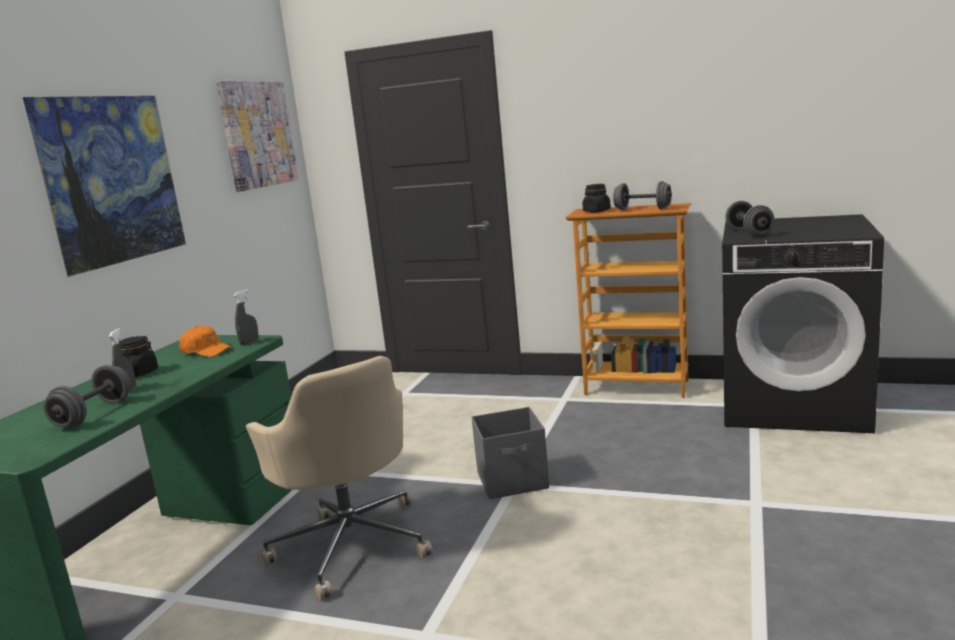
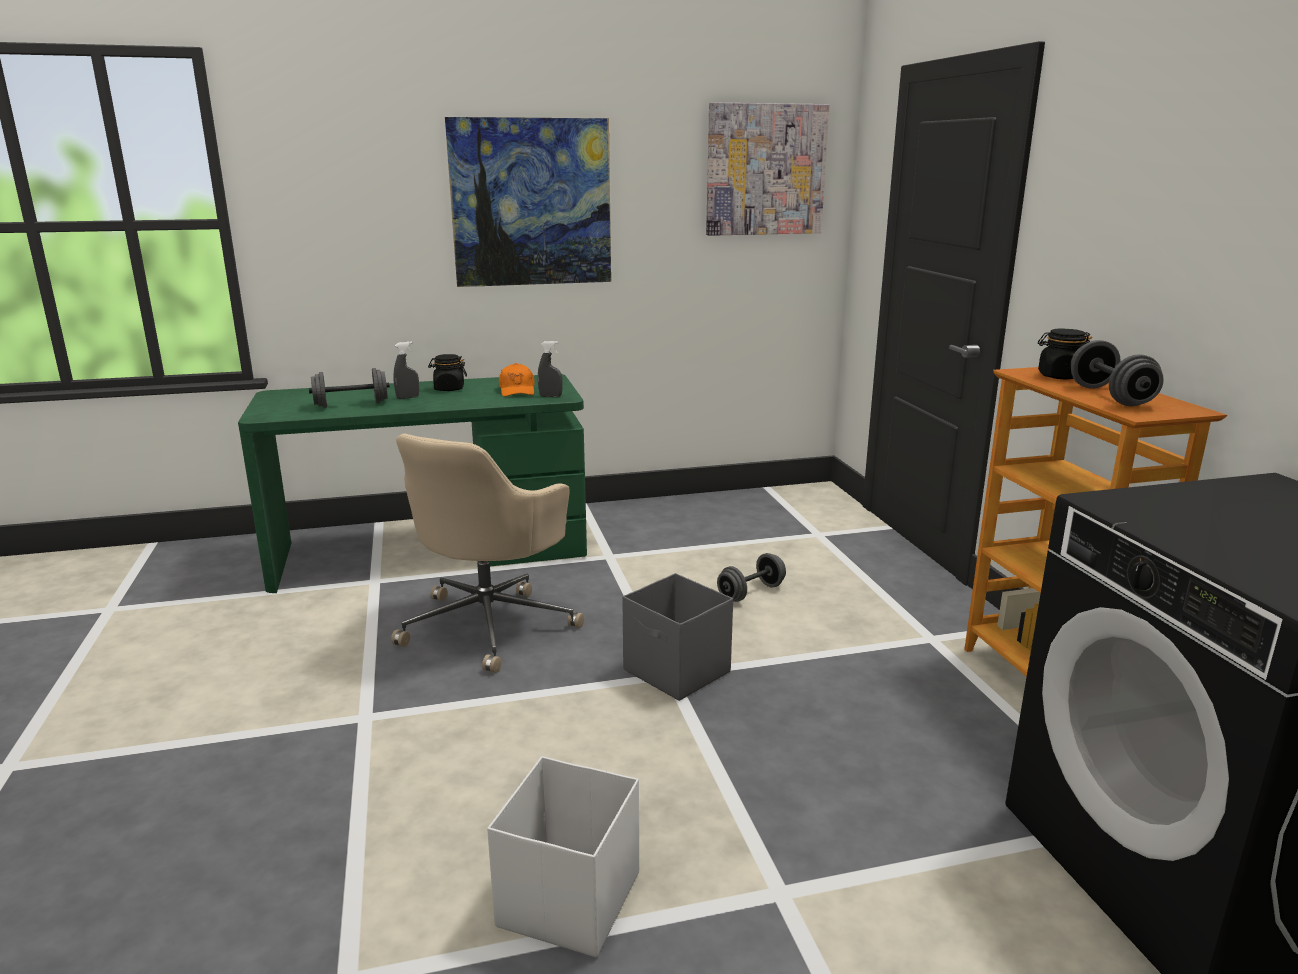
camera: 55 degrees right, 5 degrees up
(726, 575) = (567, 901): none -> white storage box
(749, 233) = (1175, 502): grey dumbbell -> grey dumbbell (751, 592)

